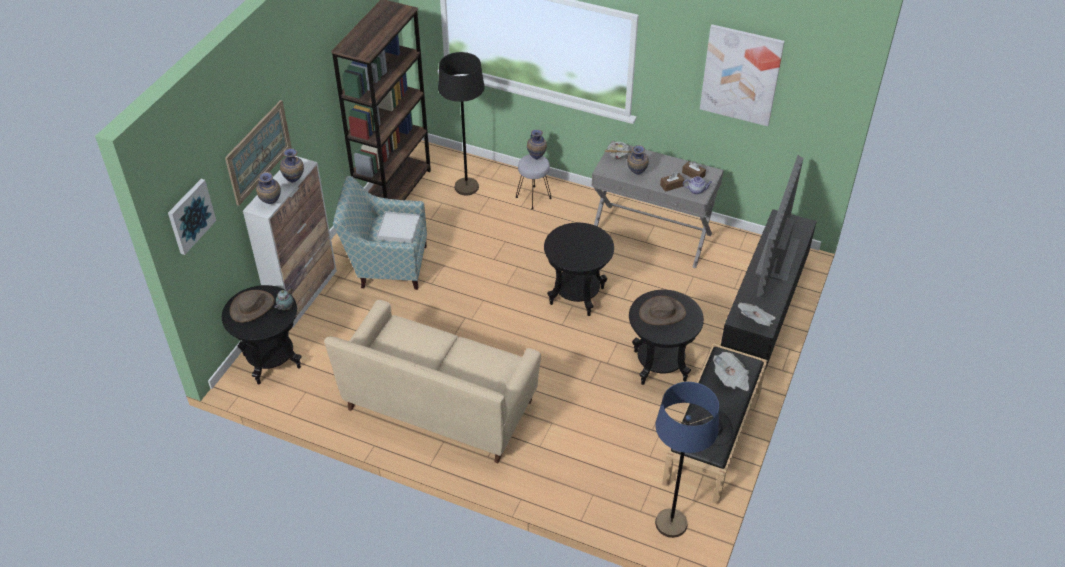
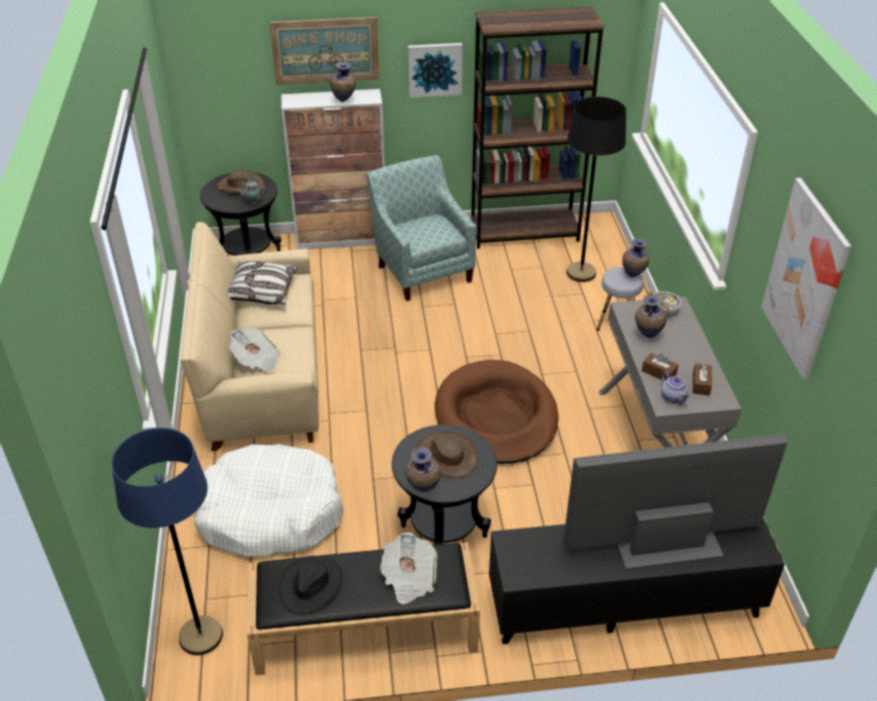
camera: 60 degrees right, 5 degrees down
(190, 216) = (202, 48): picture -> picture (434, 69)
(271, 204) = (301, 103): vase -> vase (423, 490)
(398, 229) = (431, 231): white tray -> none
(401, 348) = (262, 292): none -> pillow
(577, 296) = (496, 417): black side table -> brown dog bed
(584, 450) = (270, 513): none -> white dog bed
(756, 321) = (521, 562): newspaper -> newspaper (257, 360)

